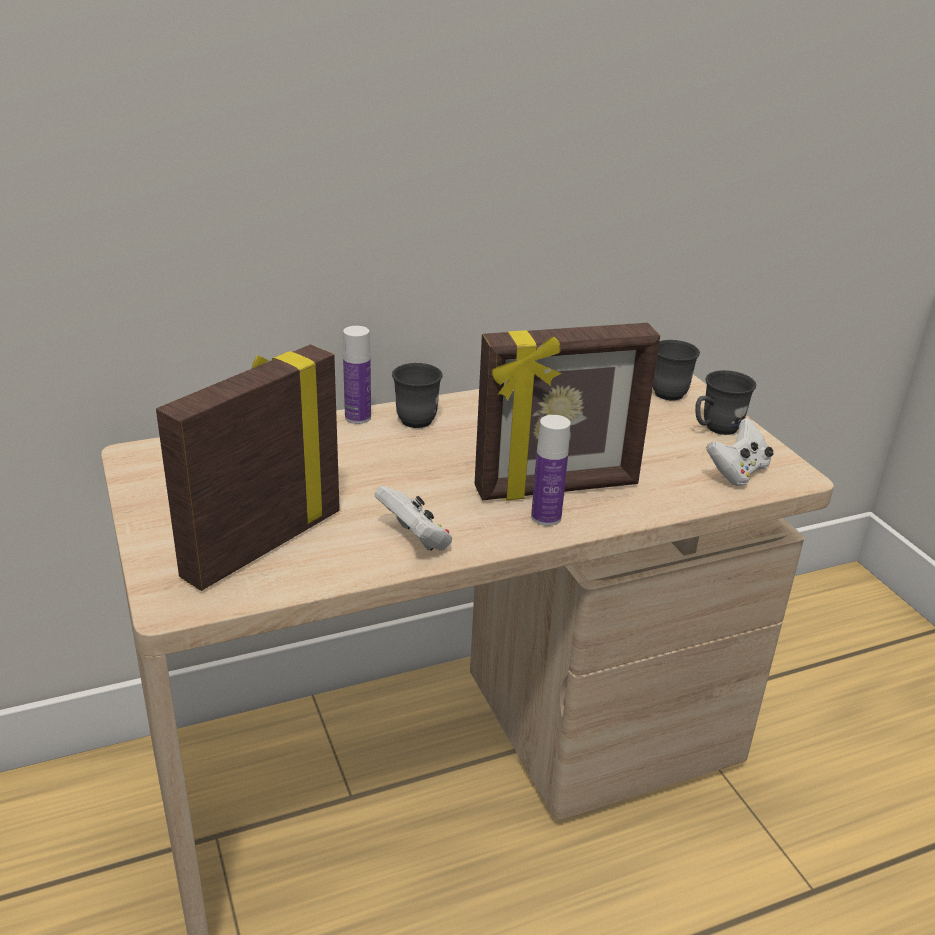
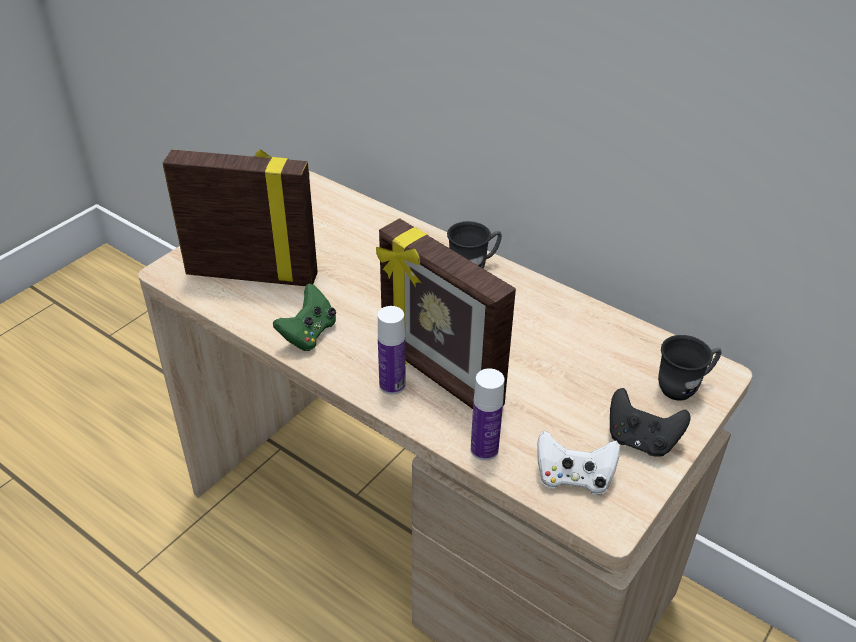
camera: 60 degrees right, 10 degrees up
(358, 417) = (442, 243): bottle -> bottle (484, 449)
(415, 540) = (308, 334): white game controller -> green game controller
(715, 429) = (641, 440): grey mug -> black game controller

